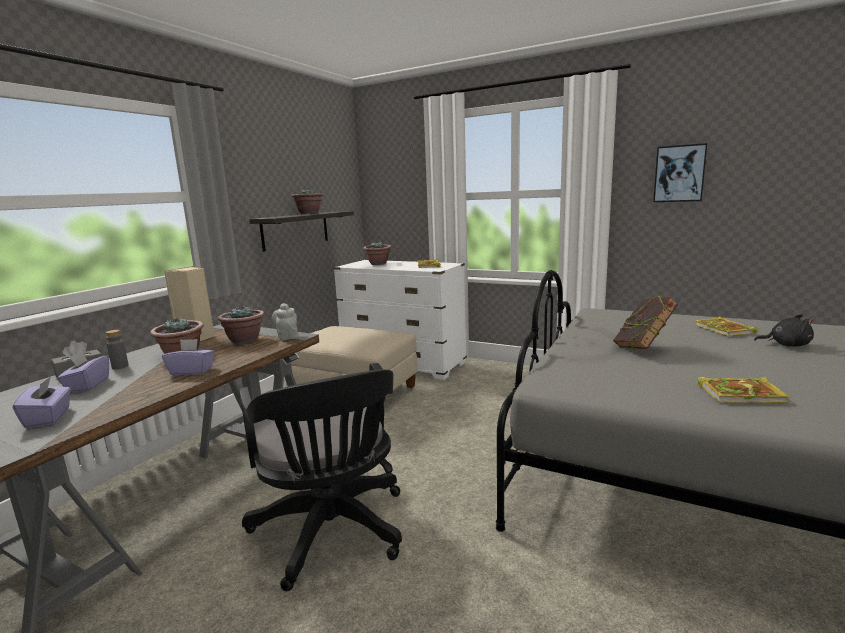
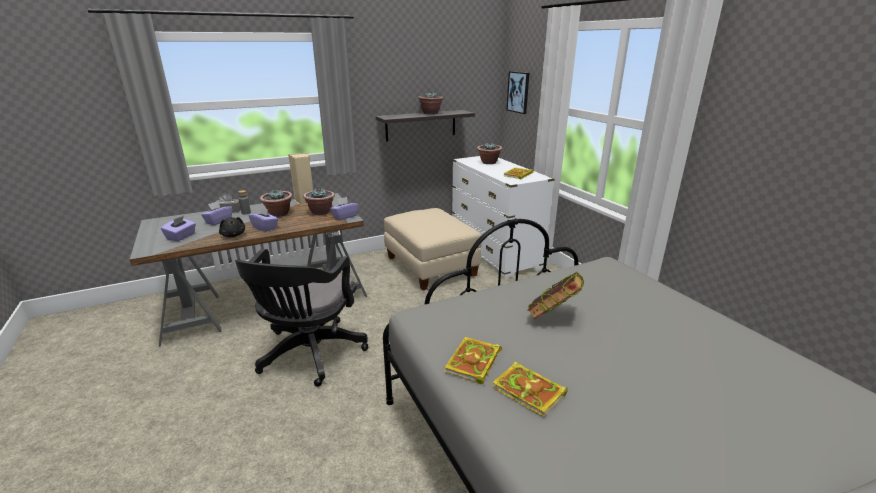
camera: 35 degrees right, 10 degrees up
(287, 336) = (344, 216): grey teapot -> purple tissue box
(679, 173) = (776, 131): picture -> picture (518, 92)
(725, 330) = (683, 331): book -> book (473, 363)
(786, 345) = (704, 373): black plush toy -> black plush toy (233, 235)

